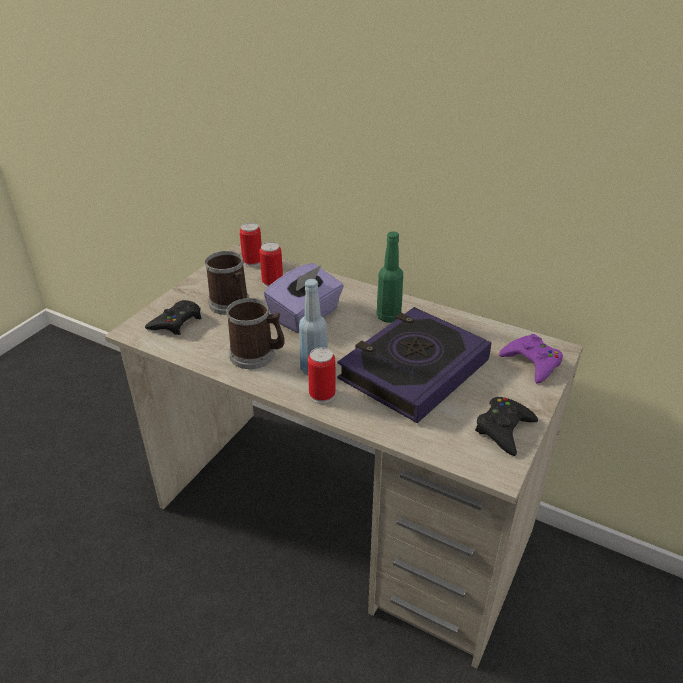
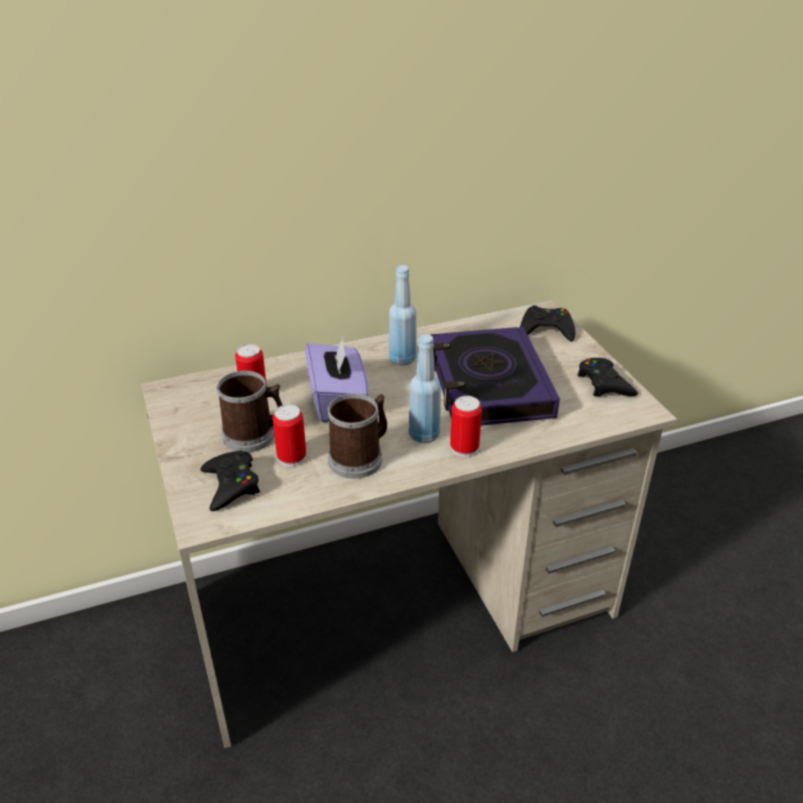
camera: 50 degrees left, 0 degrees up
(252, 262) = (197, 387): can -> can (291, 457)
(389, 317) = (402, 359): green bottle -> blue bottle
(532, 362) = (546, 330): purple game controller -> black game controller

